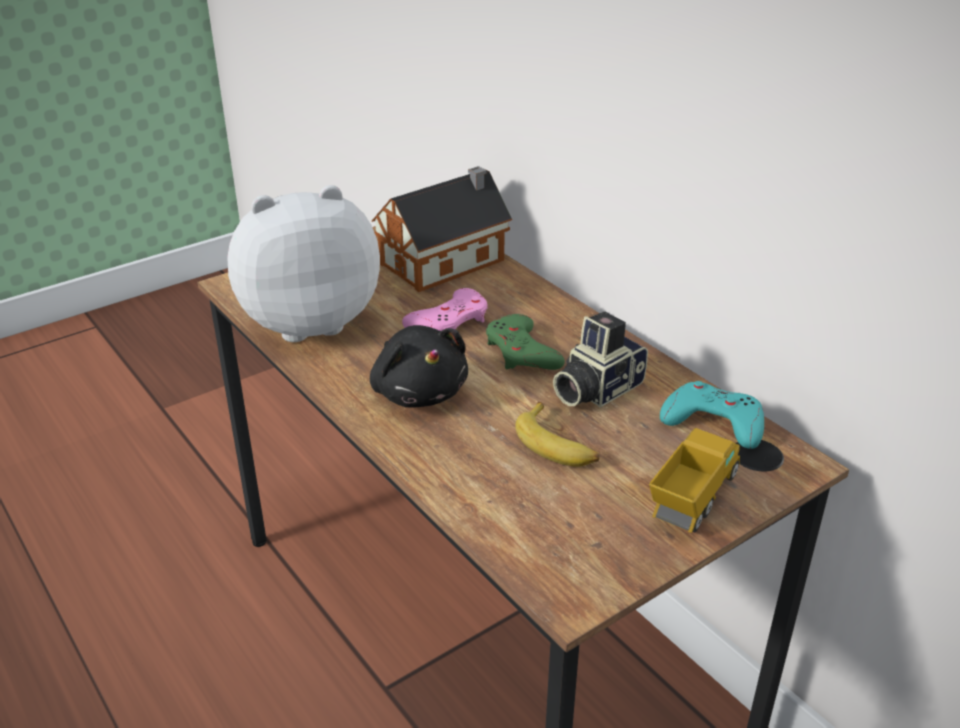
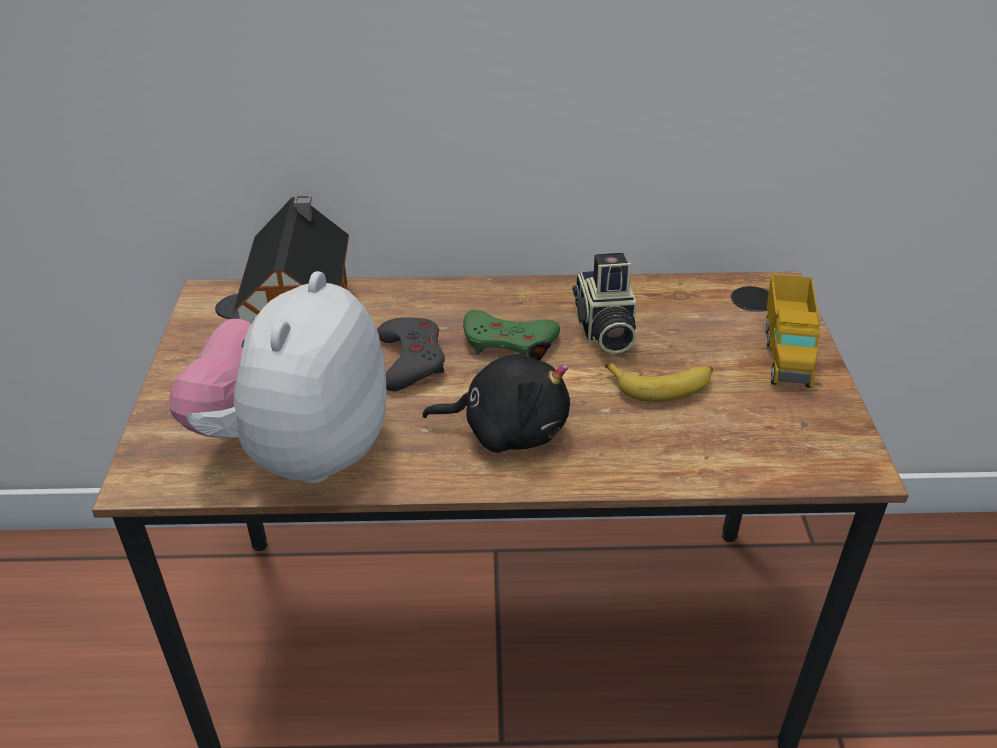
camera: 55 degrees left, 5 degrees up
(449, 321) = (411, 360): pink game controller -> grey game controller
(693, 501) = (786, 353): toy truck -> toy truck turned 150 degrees counterclockwise
(713, 422) = (700, 296): turquoise game controller -> none

